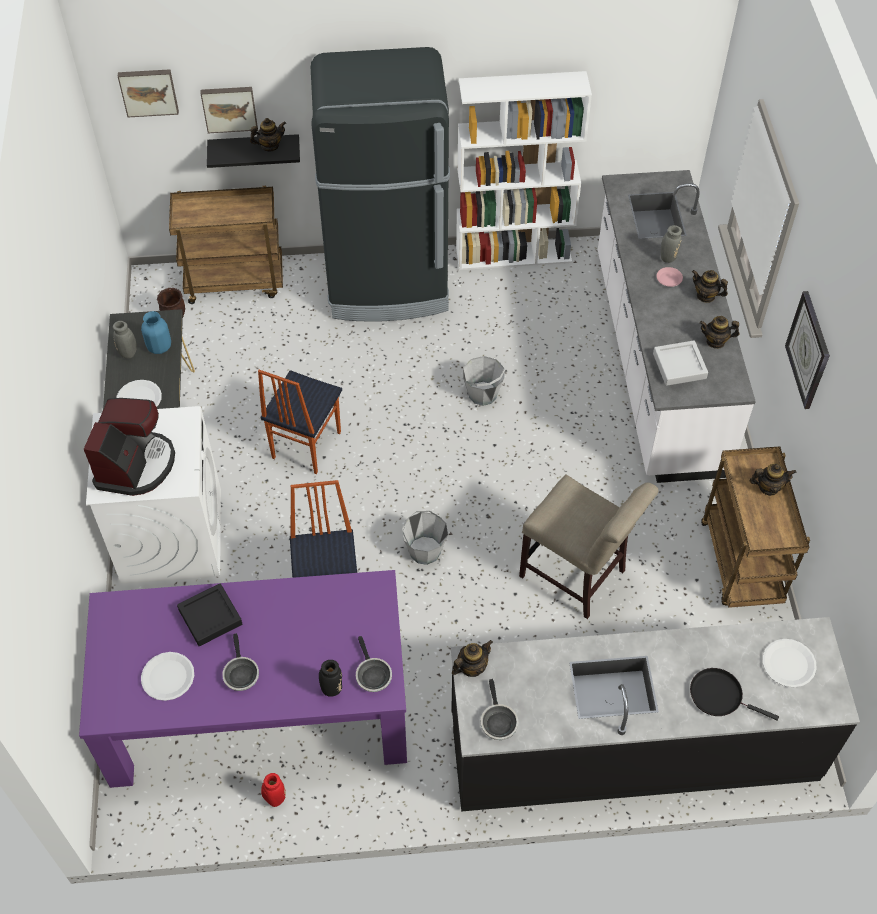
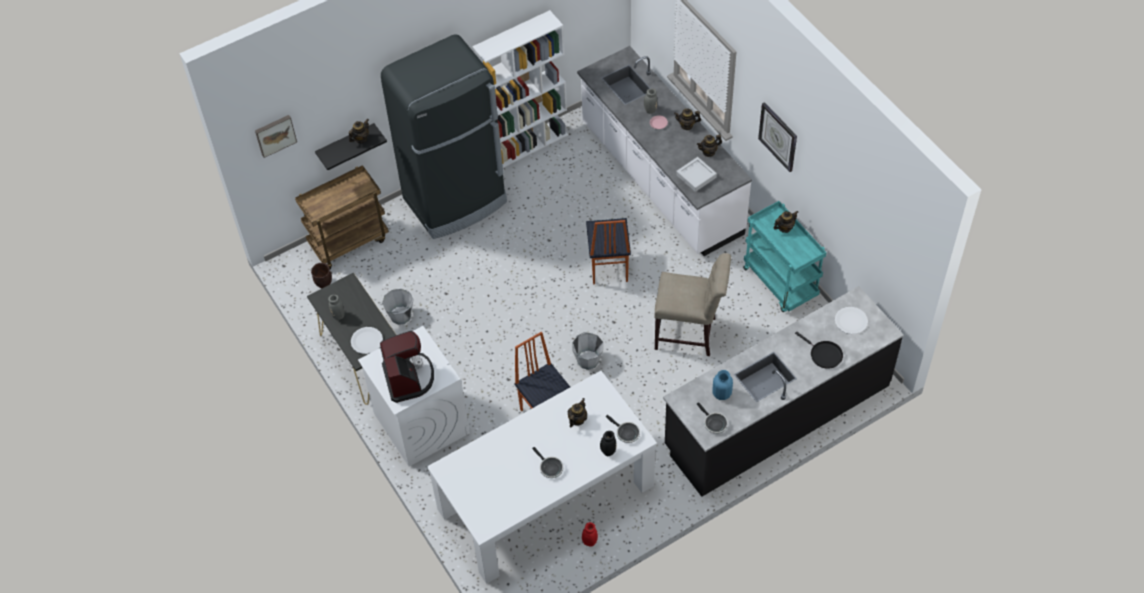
camera: 25 degrees left, 0 degrees up
(159, 346) = (356, 302): blue vase -> blue vase (721, 393)
(168, 677) = (508, 489): white plate -> none
(210, 617) = (510, 446): black tray -> none
(229, 108) = (328, 124): picture -> none
(258, 707) = (546, 497): purple dining table -> white dining table
(305, 445) = (469, 329): chair -> chair (608, 267)
(471, 667) = (681, 402): teapot -> teapot (577, 420)
(482, 394) = (563, 247): grey bucket -> grey bucket (400, 316)
(719, 695) = (824, 355): black frying pan -> black frying pan turned 135 degrees counterclockwise
(742, 564) = (781, 283): brown cart -> turquoise cart

